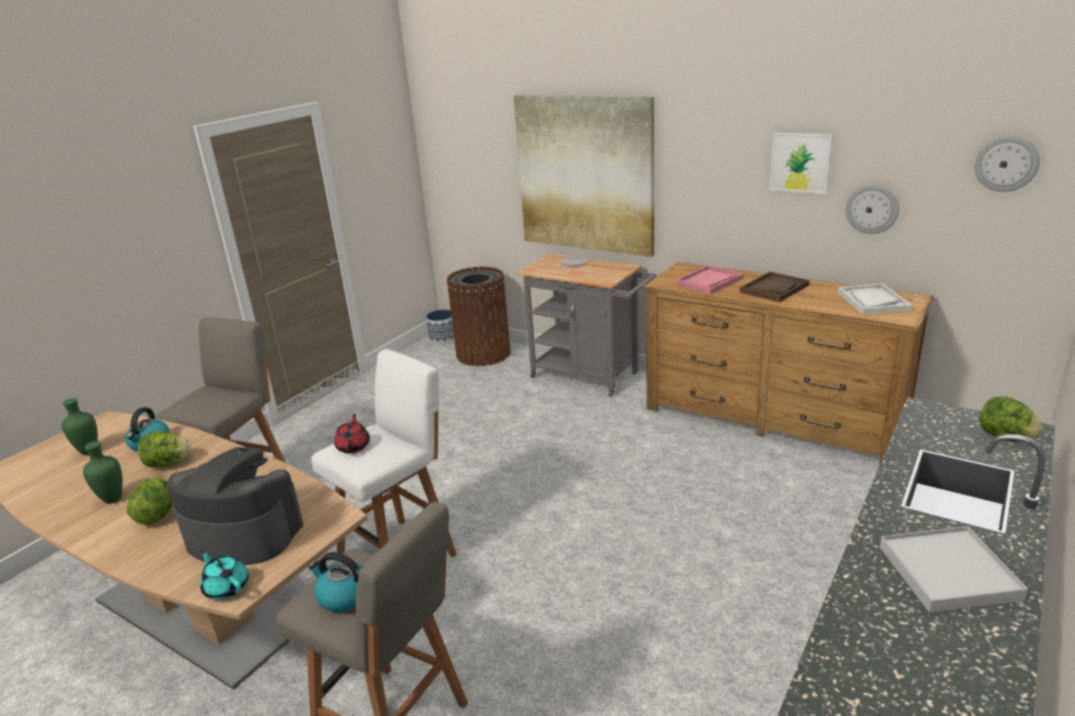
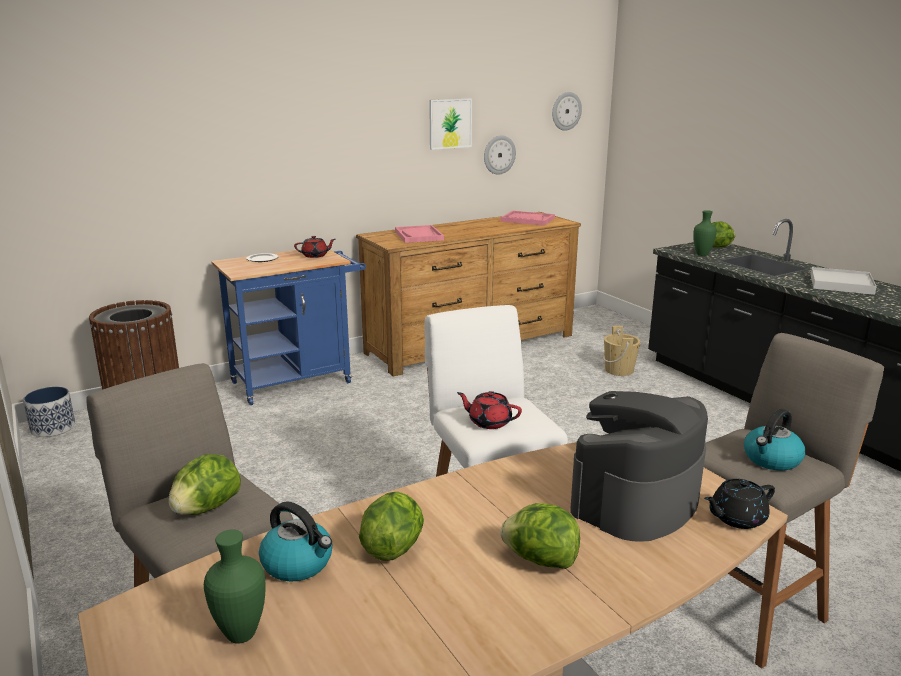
camera: 65 degrees left, 5 degrees down
(113, 500) = (457, 604): green vase -> green vase (702, 255)
(205, 401) = (206, 508): none -> lettuce
(226, 587) = (736, 518): turquoise teapot -> black teapot
(585, 174) = (248, 160): picture -> none
(590, 376) = (298, 380): grey cart -> blue cart
(608, 272) = (315, 255): none -> red teapot
(774, 288) = (466, 228): brown tray -> none
(835, 530) = (619, 370): none -> beige bucket
(872, 301) = (527, 220): white tray -> pink tray

